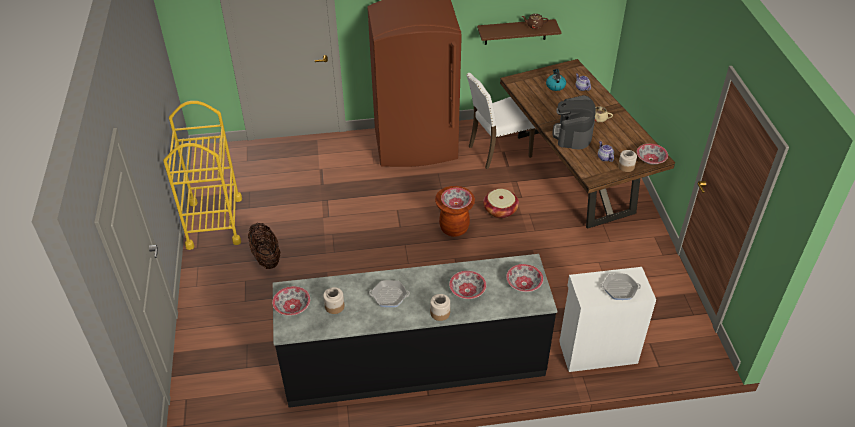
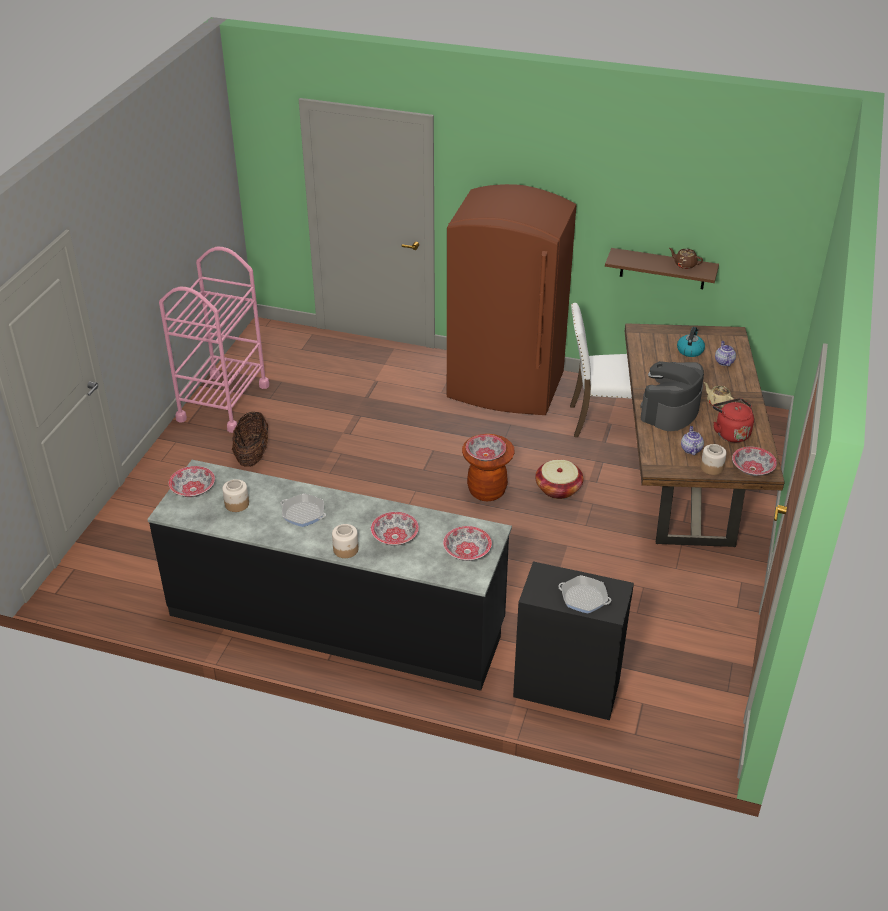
camera: 25 degrees right, 5 degrees down
(214, 222) = (223, 402): yellow cart -> pink cart
(597, 351) = (566, 687): white cabinet -> black cabinet
(620, 138) = (730, 433): none -> red kettle

